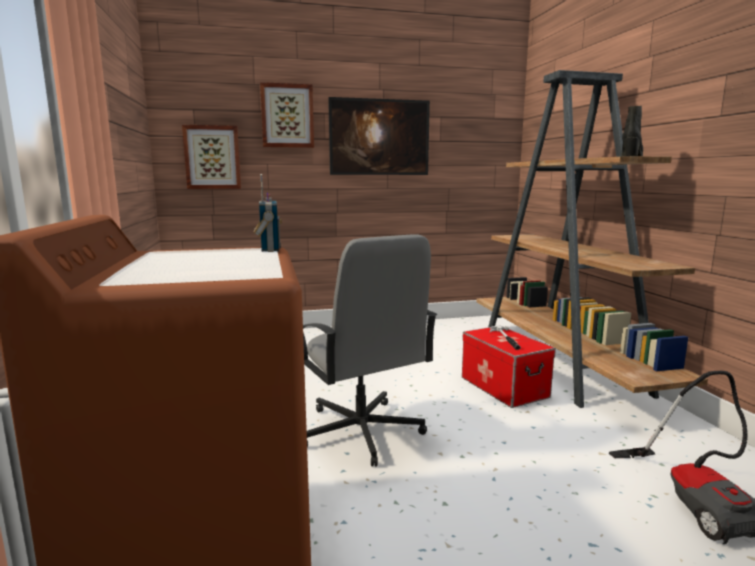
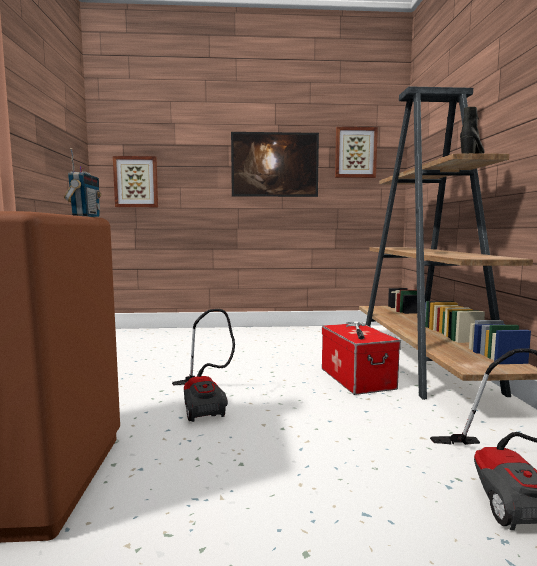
camera: 10 degrees right, 5 degrees down
(287, 116) = (197, 148): picture -> picture (355, 153)
(361, 432) = (203, 403): grey office chair -> vacuum cleaner

